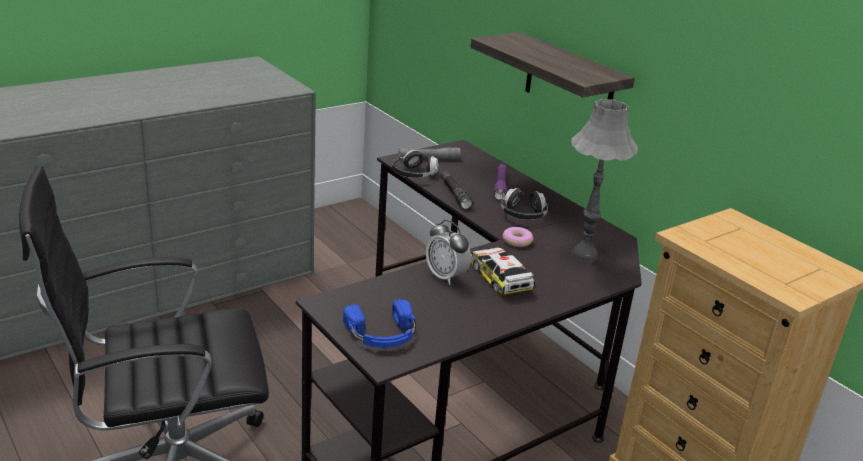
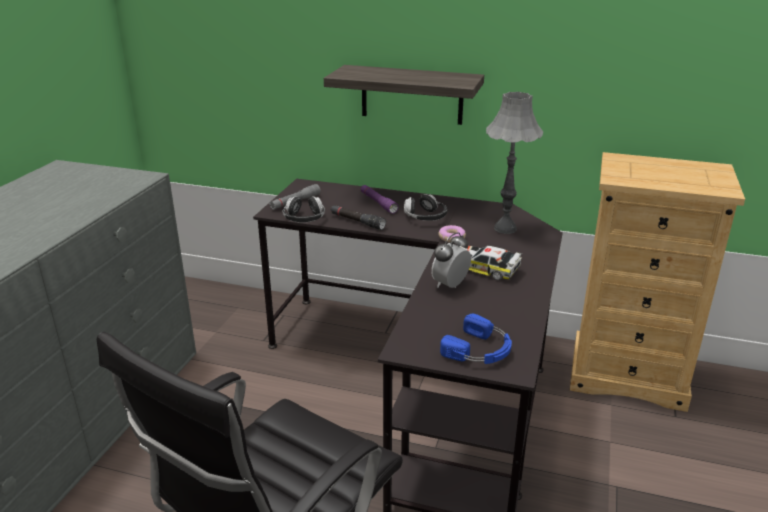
camera: 35 degrees left, 0 degrees up
(446, 277) = (450, 285): alarm clock -> alarm clock turned 120 degrees clockwise

